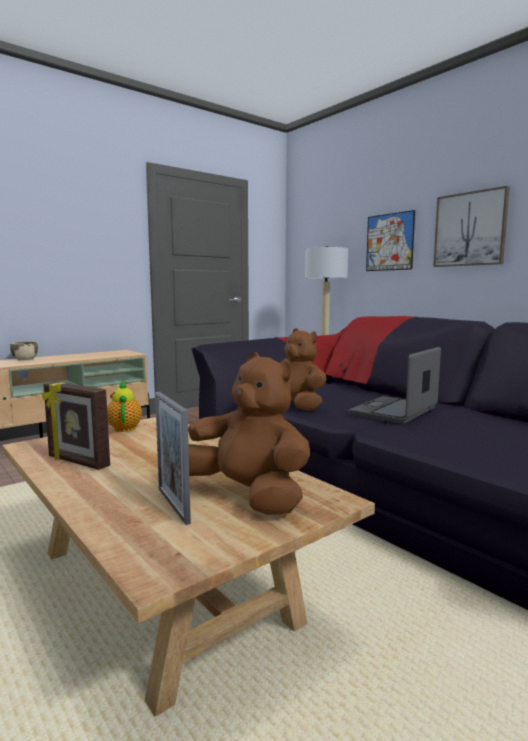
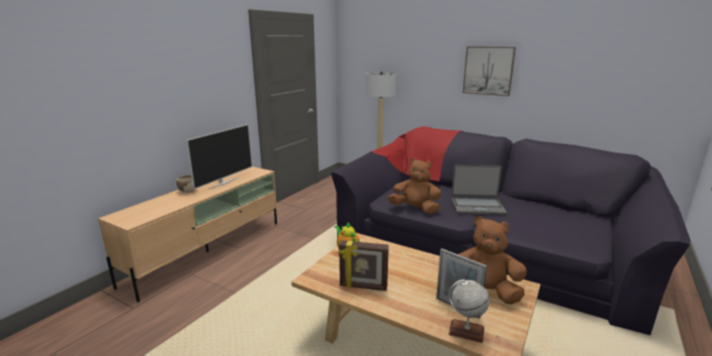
camera: 20 degrees left, 10 degrees up
(72, 357) = (223, 183): none -> television
(135, 536) = (466, 331): none -> globe
(389, 242) = (428, 71): picture -> none
(394, 411) = (477, 206): laptop -> laptop turned 105 degrees counterclockwise

